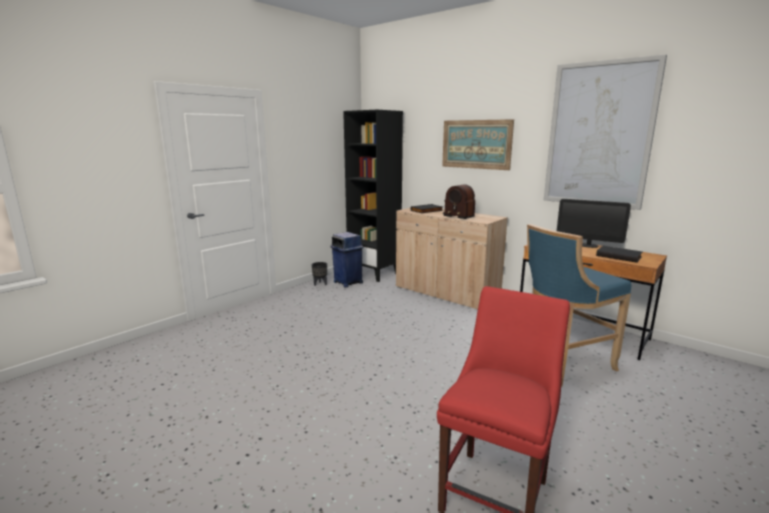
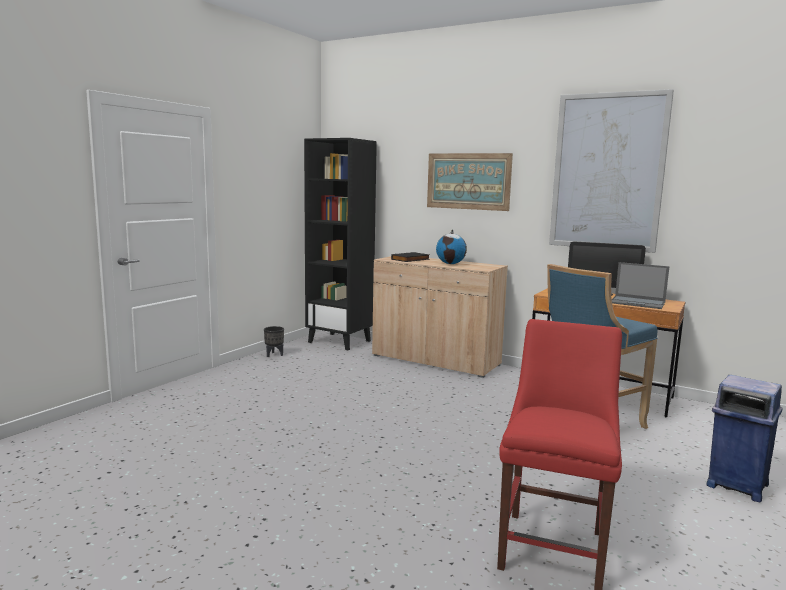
camera: 10 degrees left, 5 degrees down
(348, 282) = (309, 352): blue trash can -> blue trash can (736, 485)
(458, 215) = (451, 264): radio -> globe
(619, 256) = (638, 303): black book -> laptop

